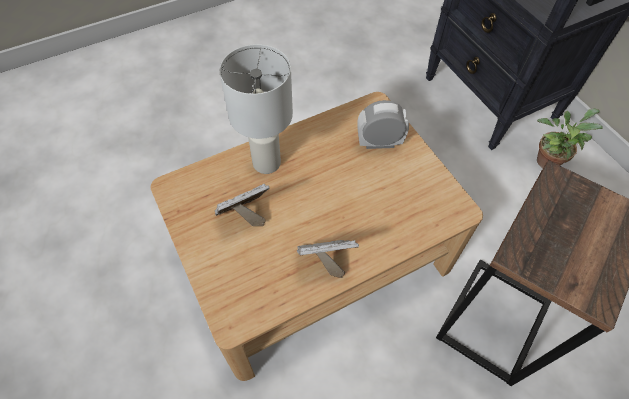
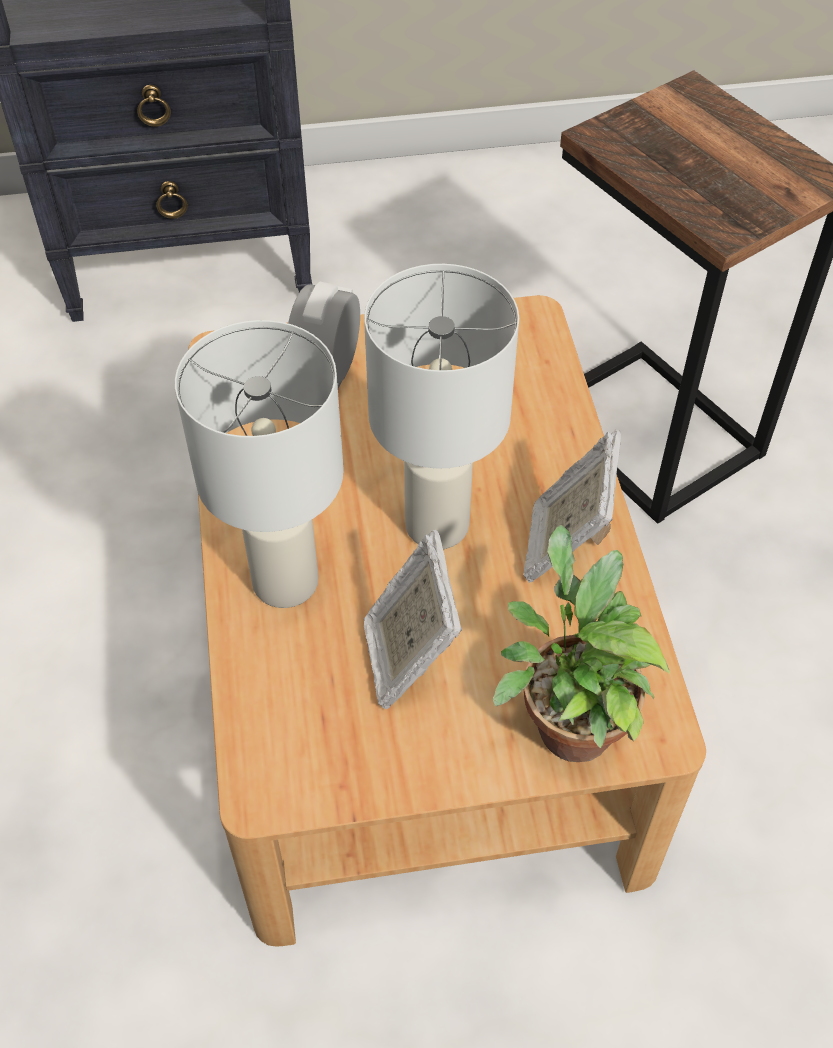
camera: 70 degrees left, 5 degrees down
(317, 207) = (438, 523): none -> white table lamp
(548, 159) = (371, 231): potted plant -> potted plant (567, 722)

